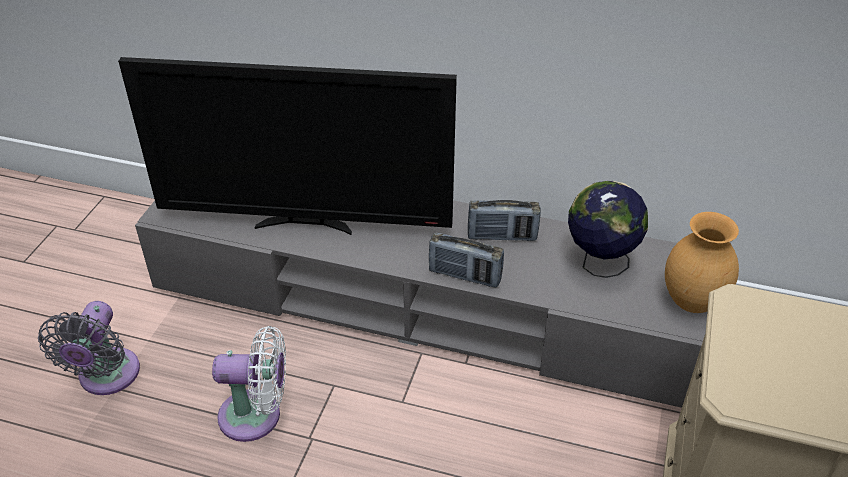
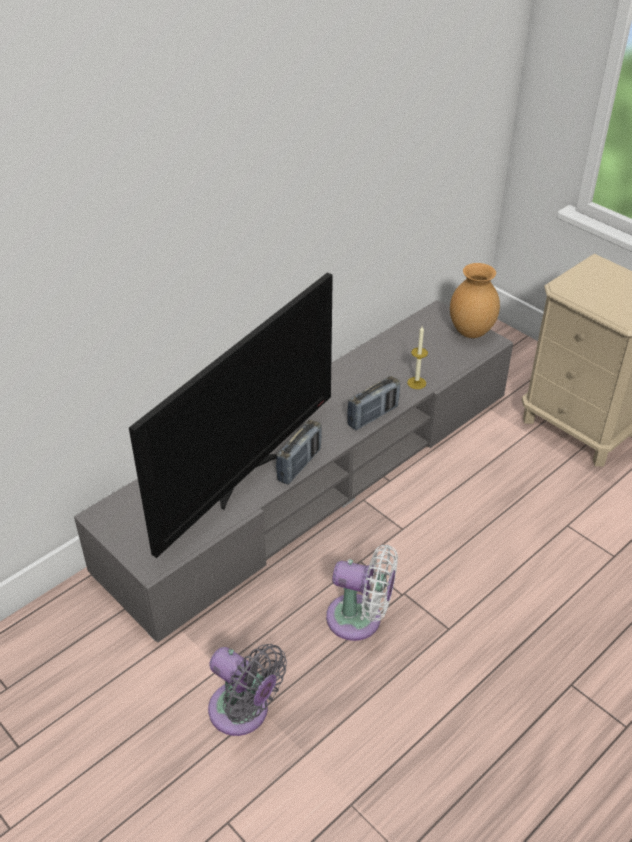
camera: 60 degrees left, 0 degrees up
(256, 416) = (360, 619): white fan -> white fan turned 75 degrees clockwise
(502, 236) = (347, 382): radio -> radio (299, 465)
(551, 289) = (416, 383): none -> candle
(599, 264) = (409, 352): globe -> none

